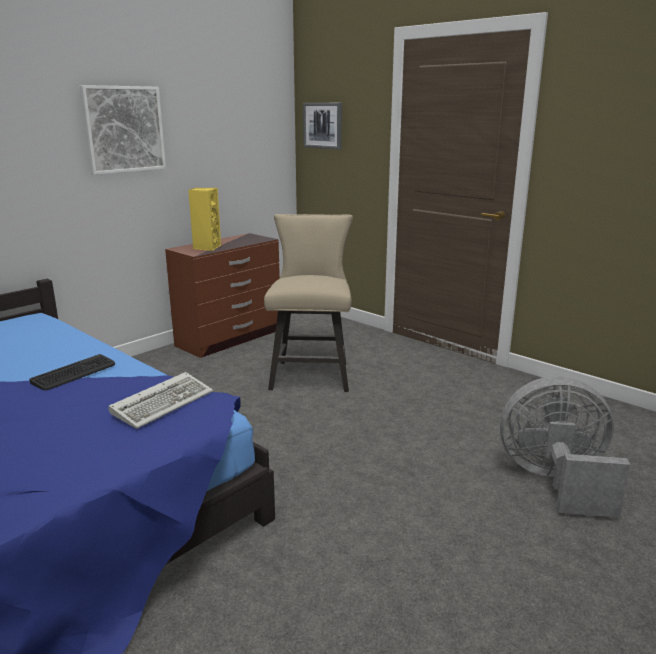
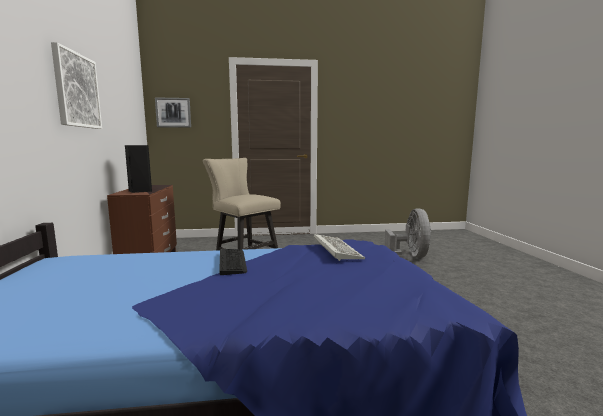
camera: 50 degrees left, 10 degrees down
(206, 247) = (140, 191): yellow speaker -> black speaker
(555, 482) = (410, 257): grey fan -> grey fan turned 135 degrees clockwise

